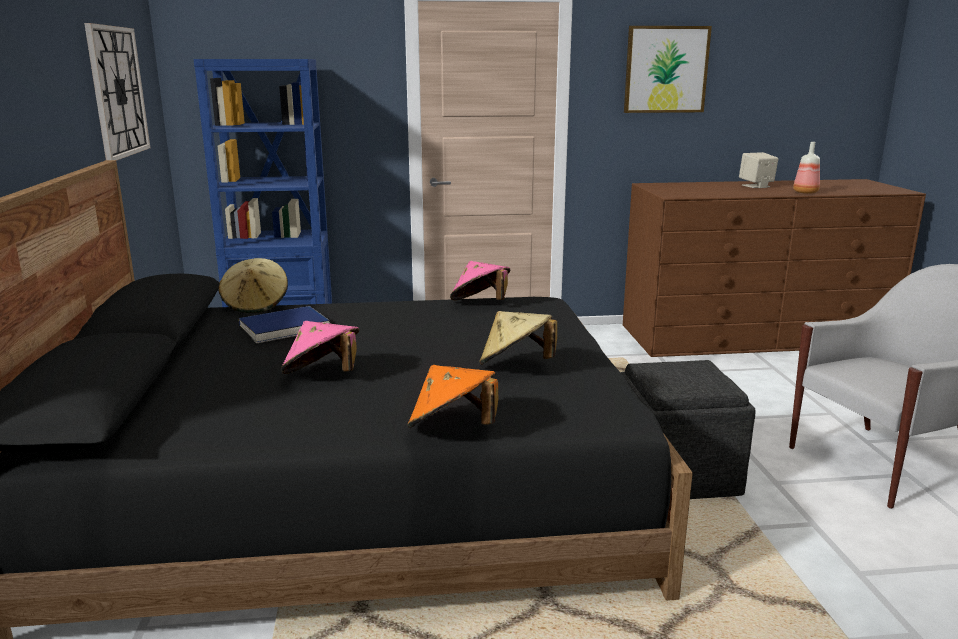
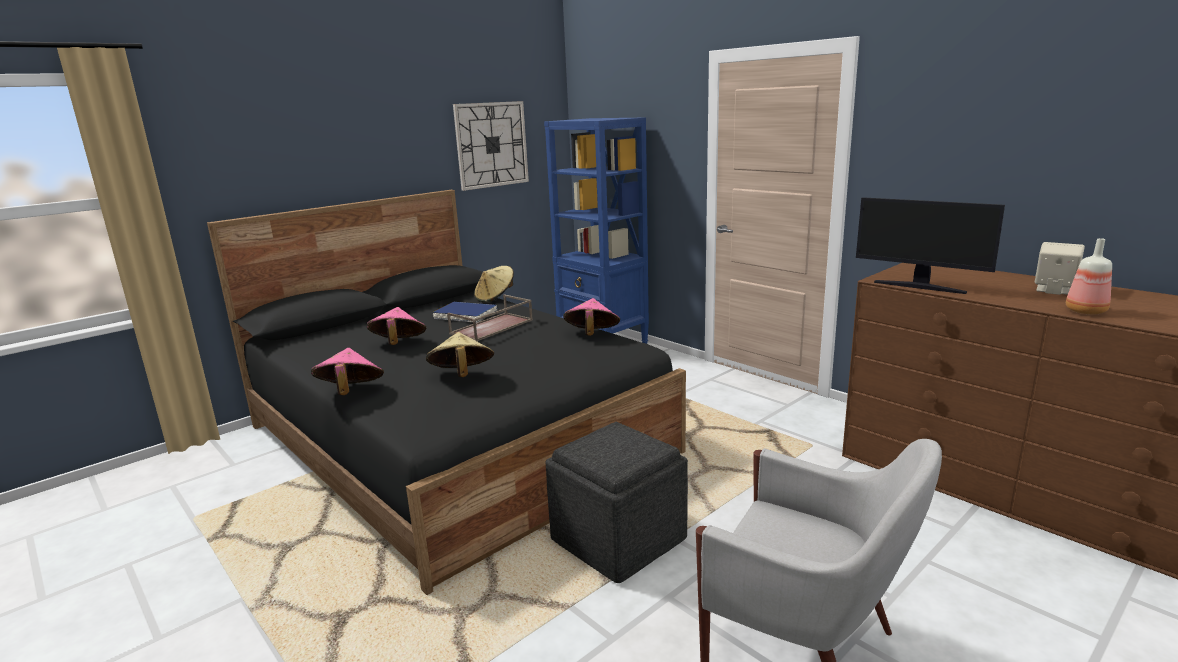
camera: 55 degrees right, 0 degrees up
(367, 327) = (492, 327): none -> brown tray
(452, 428) = (350, 393): orange hat -> pink hat
(666, 69) = (967, 125): picture -> none
(704, 195) = (919, 286): none -> monitor

